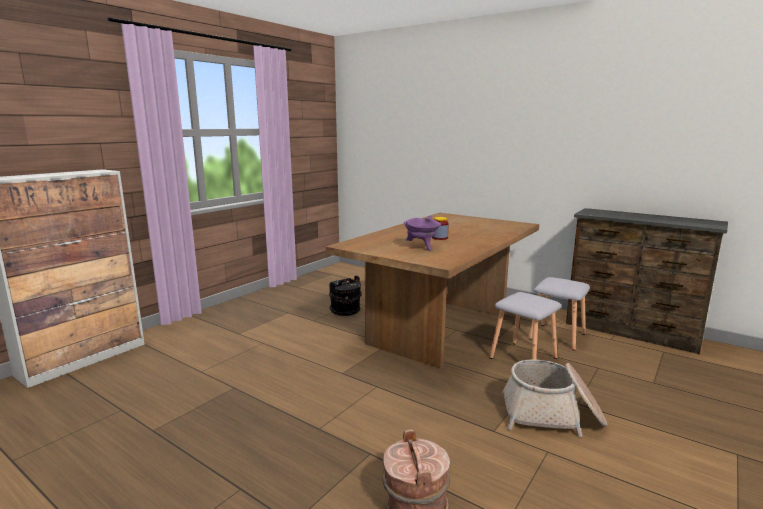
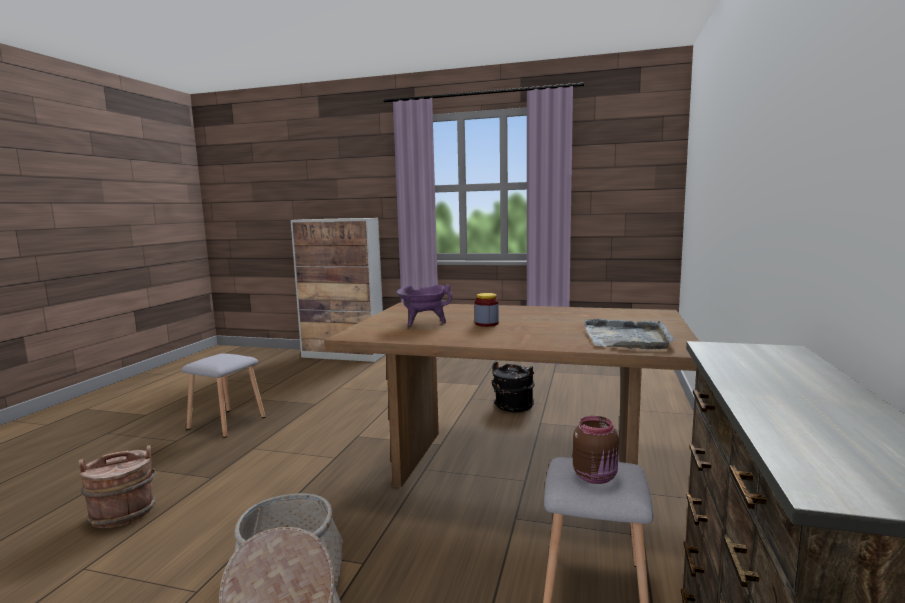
camera: 70 degrees right, 5 degrees down
(497, 226) = (627, 338): none -> grey tray
(524, 358) = (466, 553): grey stool -> grey stool (226, 423)
(565, 283) = (596, 477): none -> brown jar

